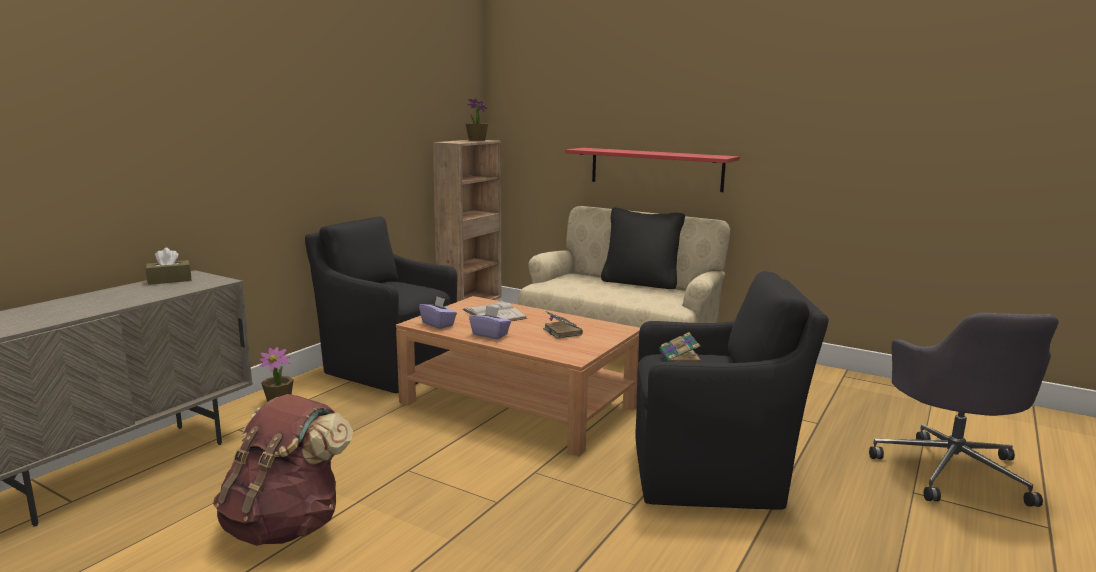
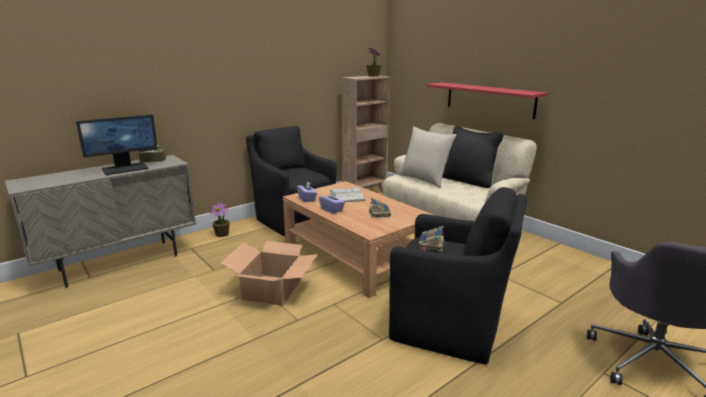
camera: 20 degrees right, 5 degrees up
(133, 296) = (125, 168): none -> monitor
(286, 525) = (176, 311): brown backpack -> none
(427, 468) = (272, 290): none -> cardboard box
(581, 285) = (424, 179): none -> beige pillow

